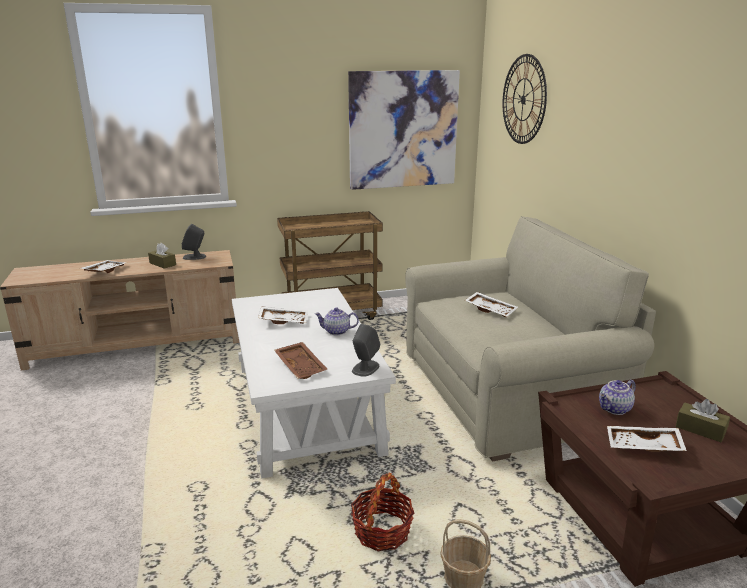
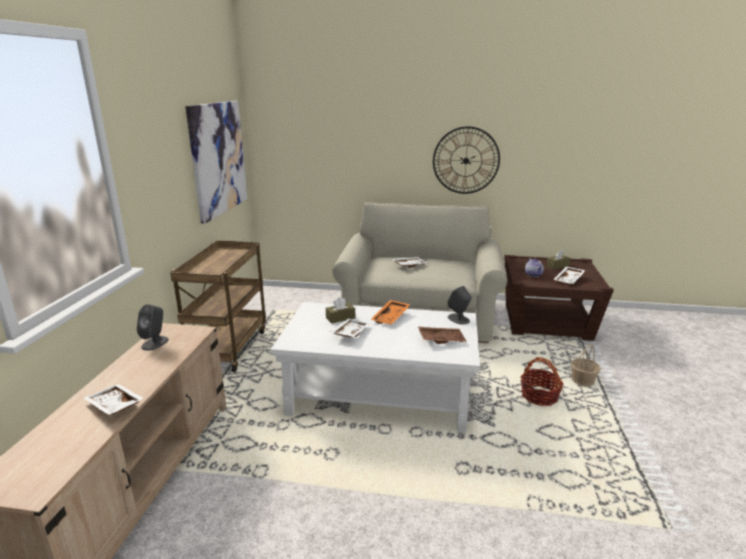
camera: 65 degrees left, 0 degrees up
(162, 264) = (150, 364): brown tissue box -> brown tissue box (340, 318)
(336, 332) = (391, 317): teapot -> orange tray
(523, 99) = (317, 120): wall clock -> wall clock (466, 160)

